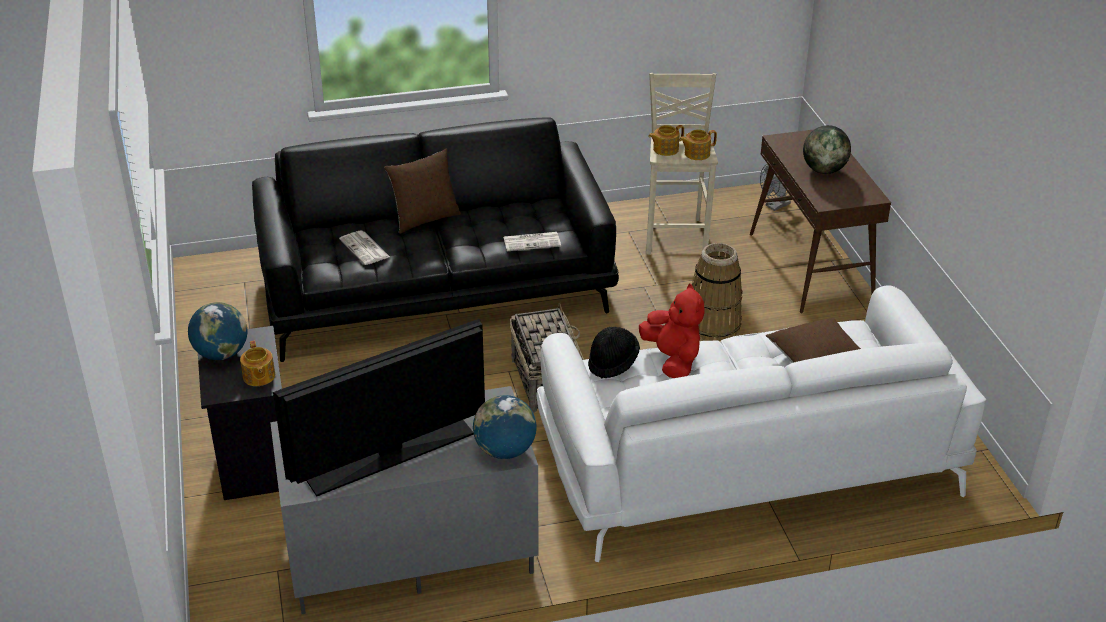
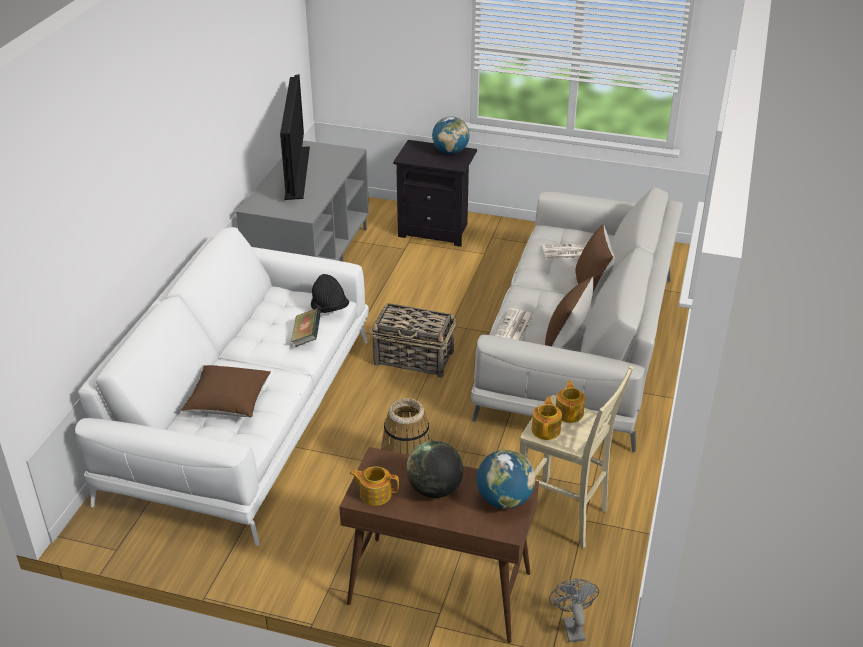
camera: 120 degrees right, 0 degrees up
(258, 377) = (416, 158): teapot -> teapot (375, 494)
(437, 286) = (577, 347): black sofa -> white sofa
(505, 451) = (259, 205): globe -> globe (504, 500)
(527, 210) = (566, 341): none -> brown pillow
(673, 360) = (306, 337): red plush toy -> book

